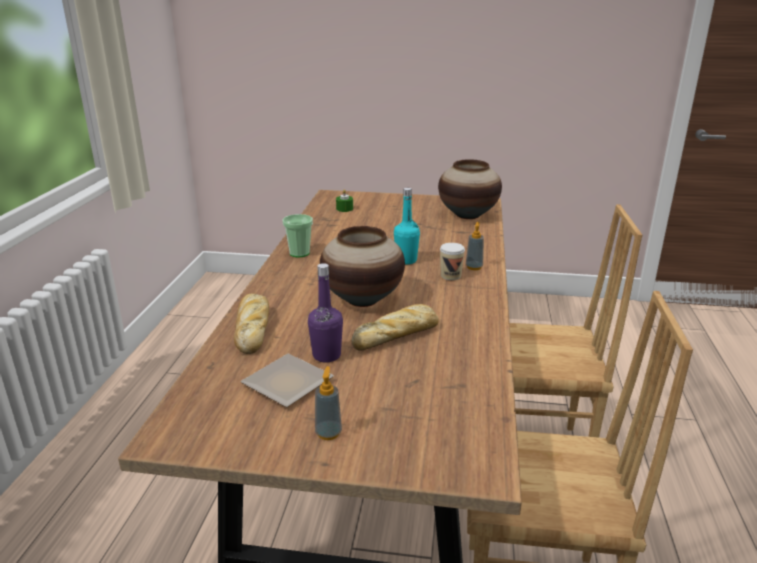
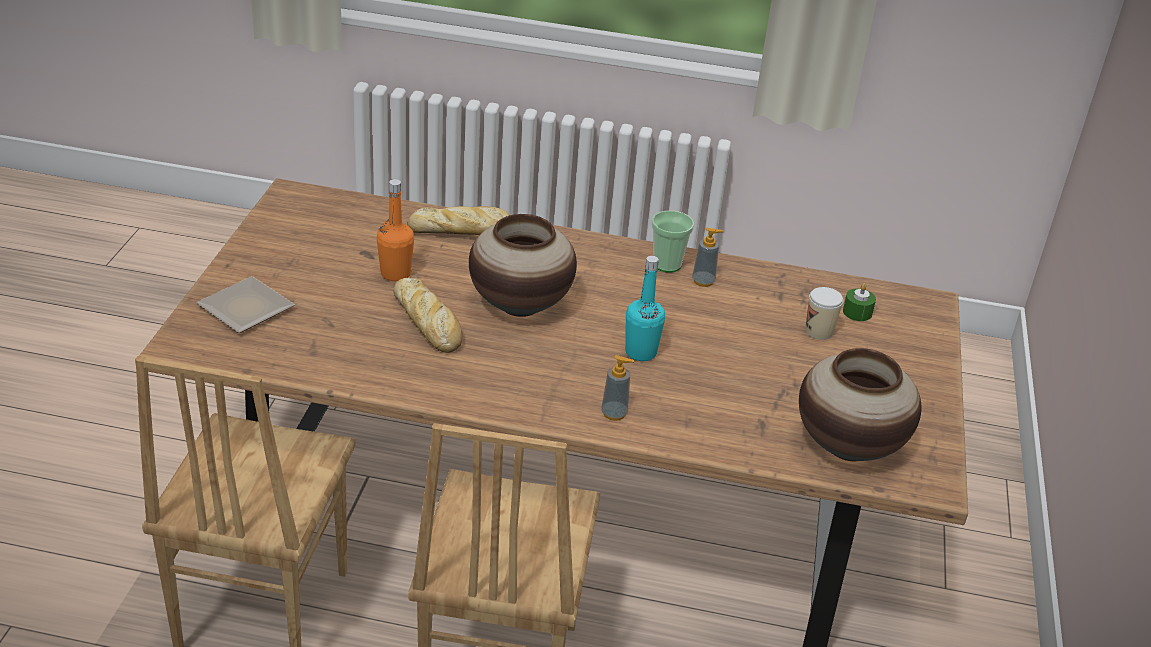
camera: 90 degrees right, 10 degrees up
(291, 383) = (350, 252): plate -> plate (245, 311)
(326, 355) = (395, 273): purple bottle -> orange bottle
(328, 433) = (267, 268): soap dispenser -> soap dispenser (703, 281)
(450, 276) = (585, 386): cup -> cup (819, 331)

